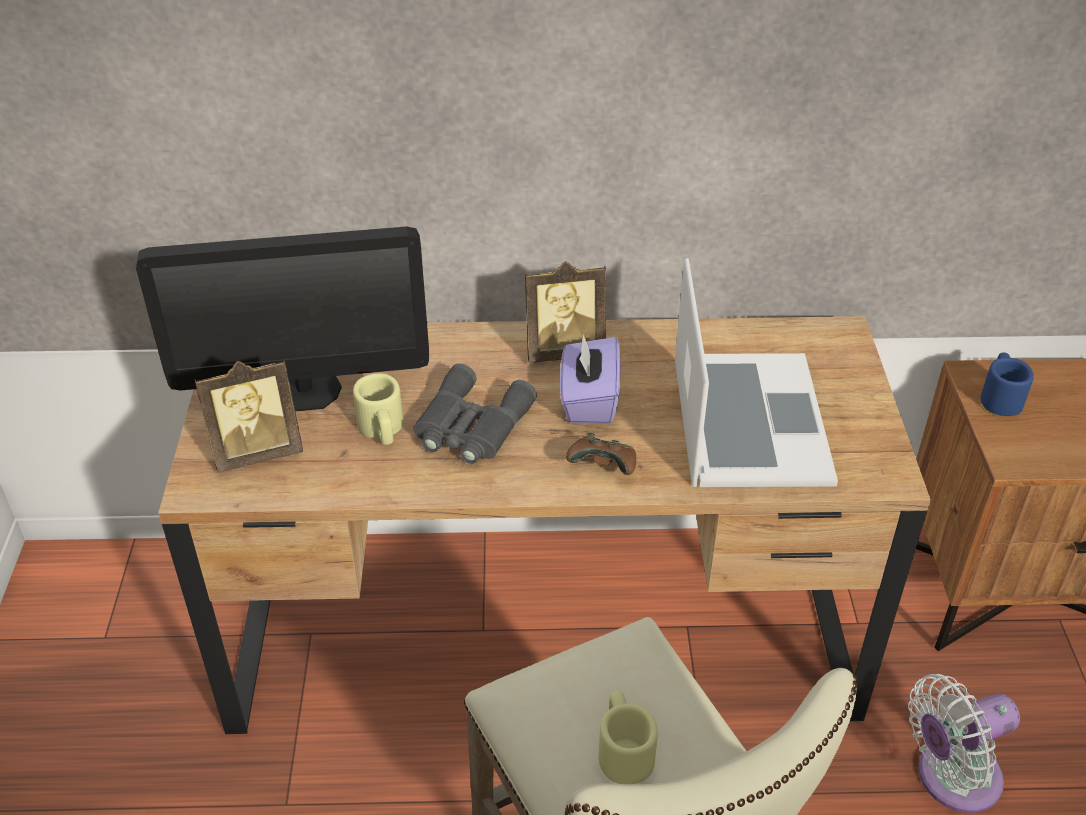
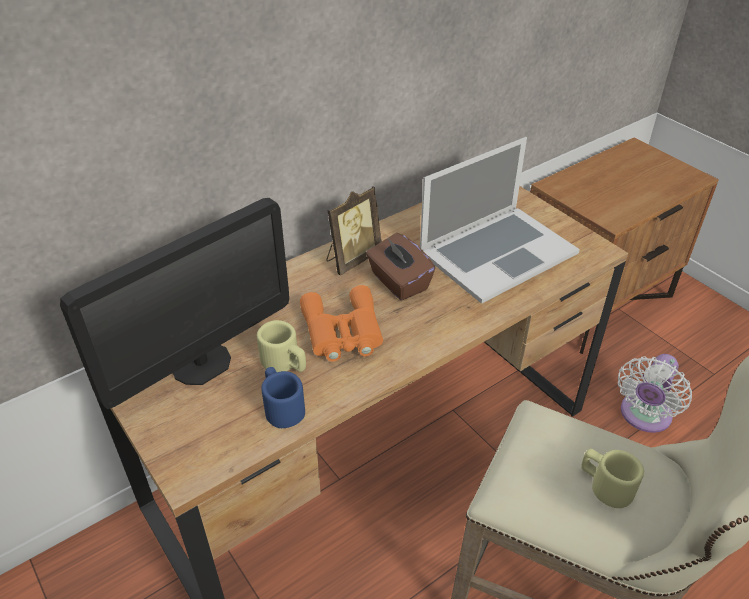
camera: 35 degrees left, 0 degrees up
(257, 452) = (209, 424): picture frame -> none
(470, 426) = (342, 332): grey binoculars -> orange binoculars
(589, 400) = (398, 282): purple tissue box -> brown tissue box
(604, 467) = (449, 318): brown game controller -> none
(748, 419) = (497, 252): laptop -> laptop turned 90 degrees clockwise
(1000, 397) = (575, 191): blue mug -> blue mug (282, 407)

